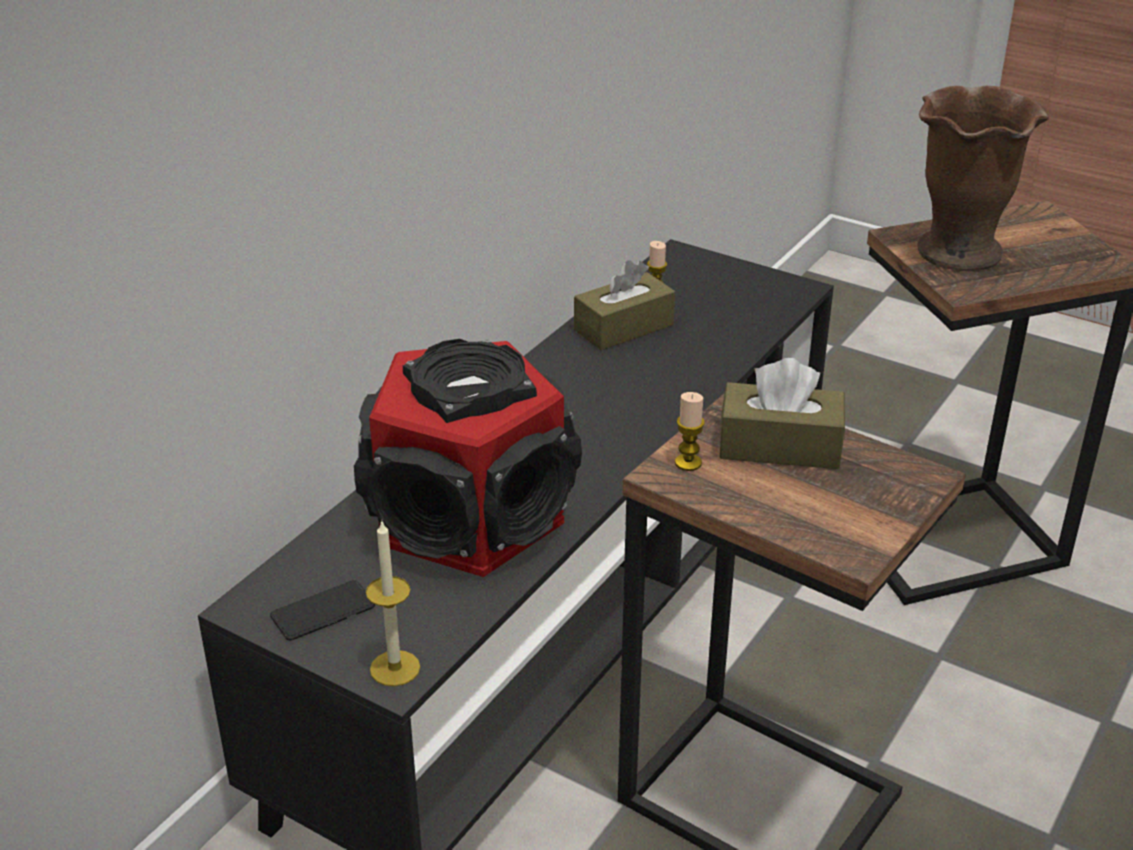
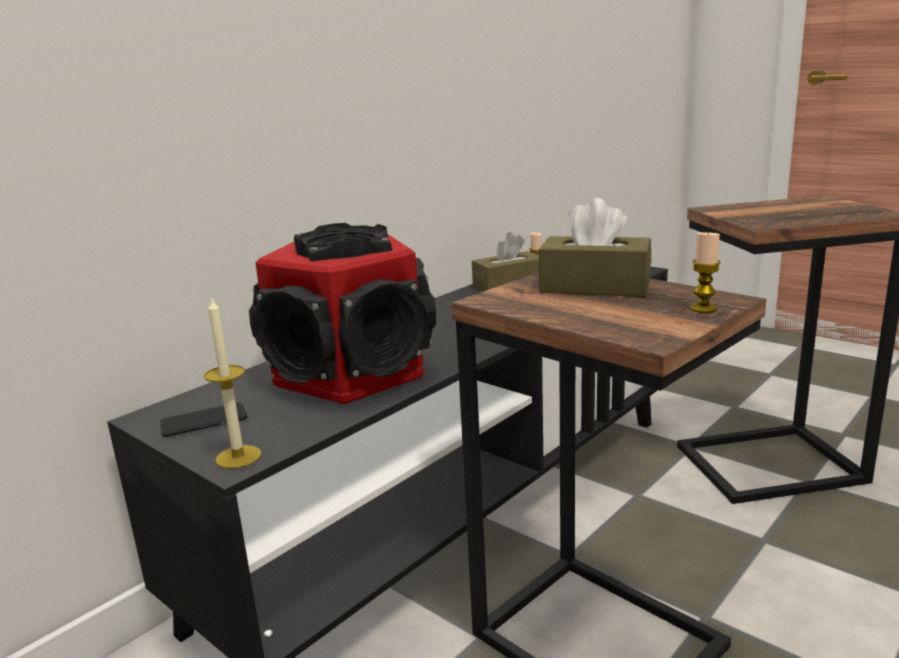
camera: 10 degrees right, 15 degrees down
(688, 463) = (511, 294): candle -> candle (703, 308)
(958, 252) = (757, 212): brown vase -> none

